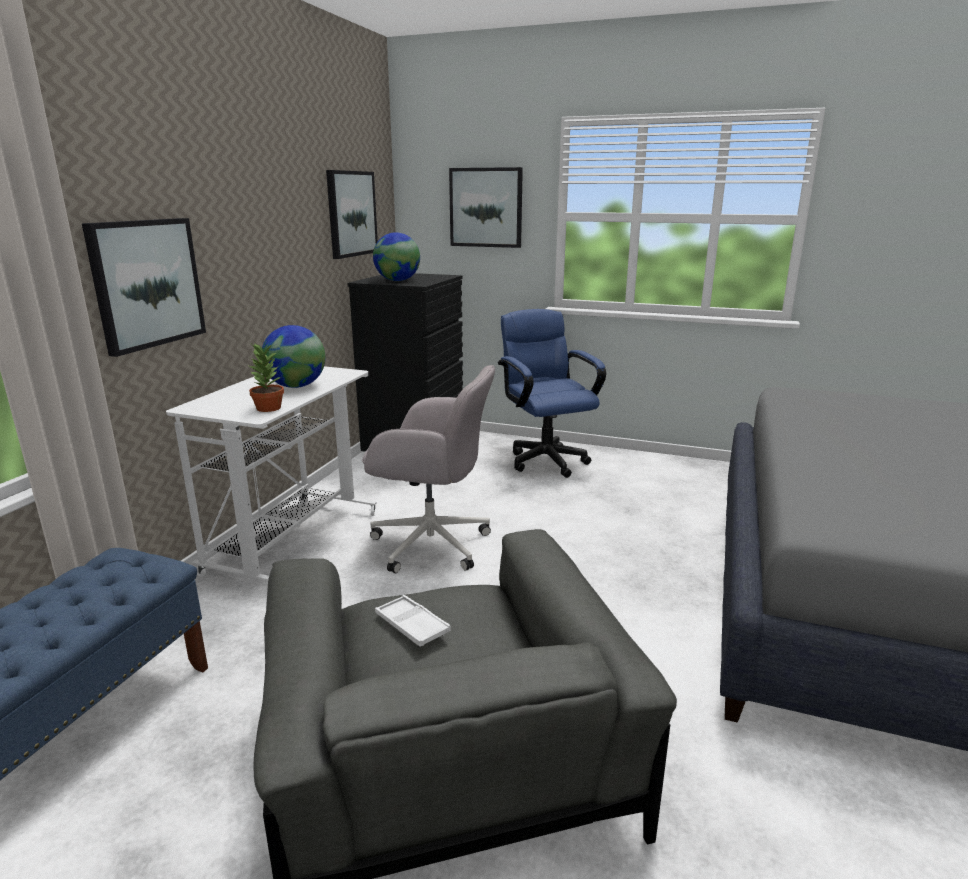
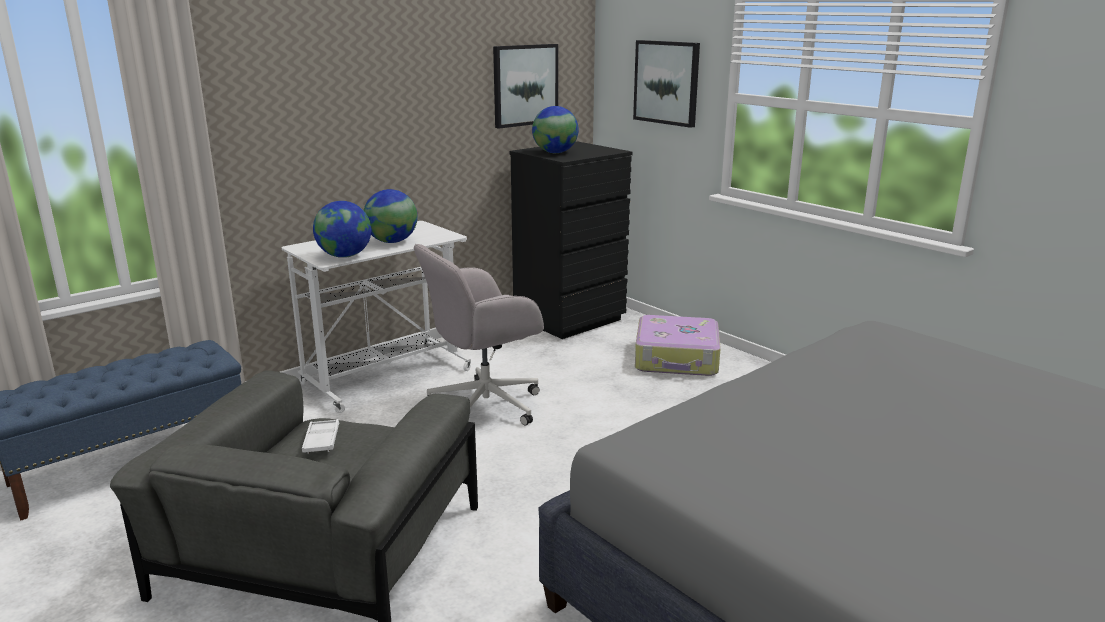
camera: 30 degrees right, 0 degrees up
(147, 283) = (280, 147): picture -> none
(268, 408) = (344, 256): potted plant -> globe
(432, 545) = (484, 406): grey office chair -> grey office chair turned 105 degrees clockwise
(544, 461) = (677, 359): blue office chair -> suitcase

